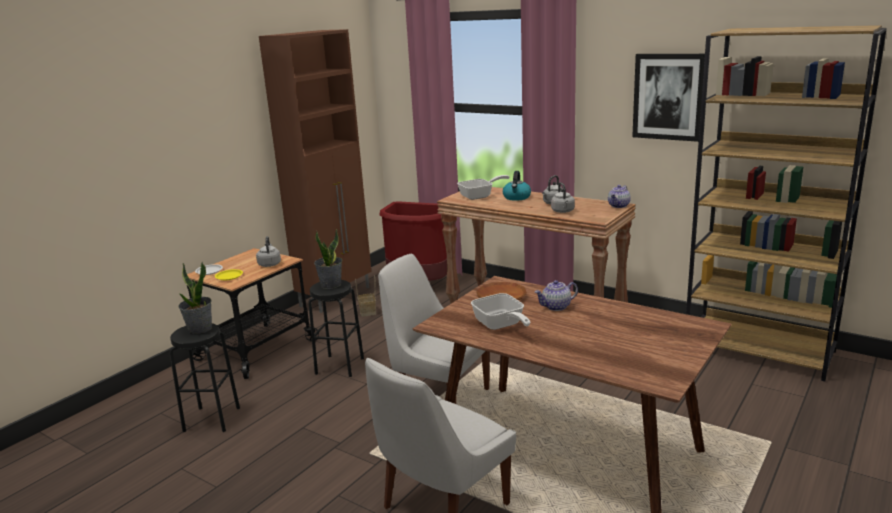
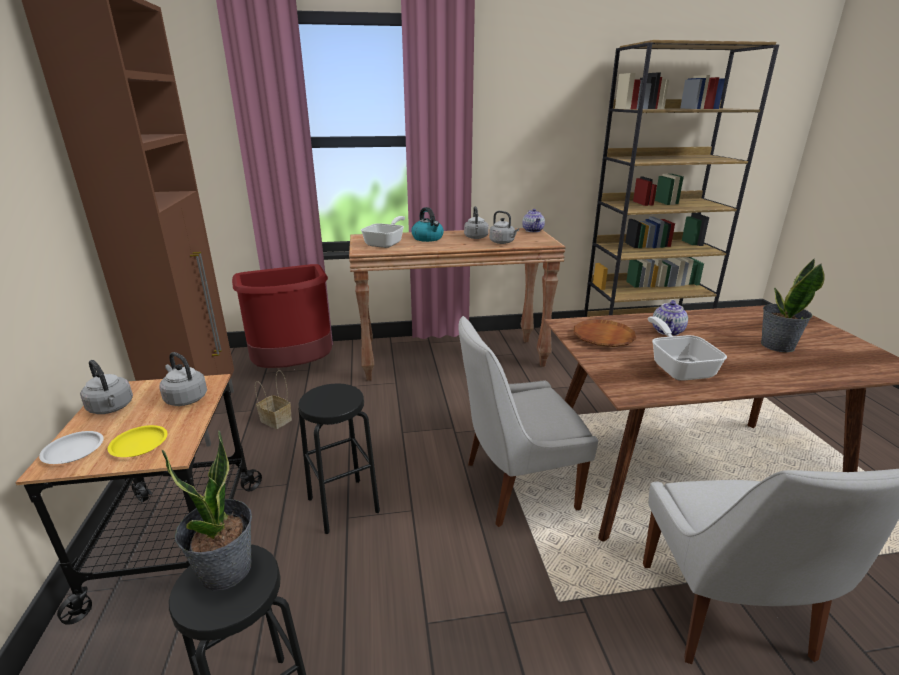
camera: 45 degrees left, 5 degrees up
(241, 259) = (112, 408): none -> grey kettle
(330, 285) = (327, 396): potted plant -> potted plant (776, 345)
(500, 325) = (678, 367): frying pan -> frying pan turned 120 degrees counterclockwise
(668, 96) = (557, 117): picture -> none

